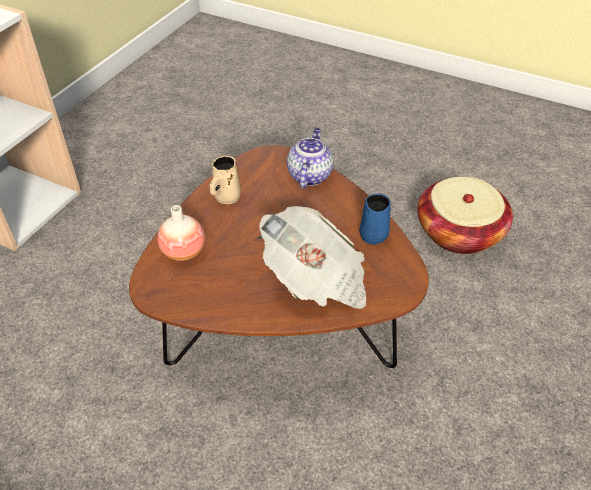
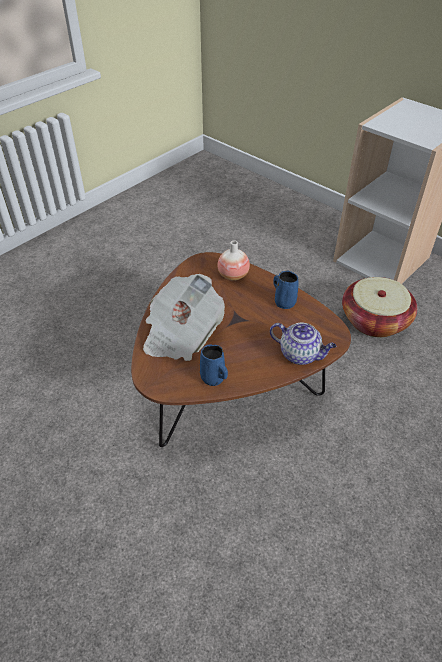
camera: 105 degrees right, 0 degrees up
(226, 197) = (284, 302): beige mug -> blue mug
(459, 232) = (302, 567): basket -> basket (374, 320)

